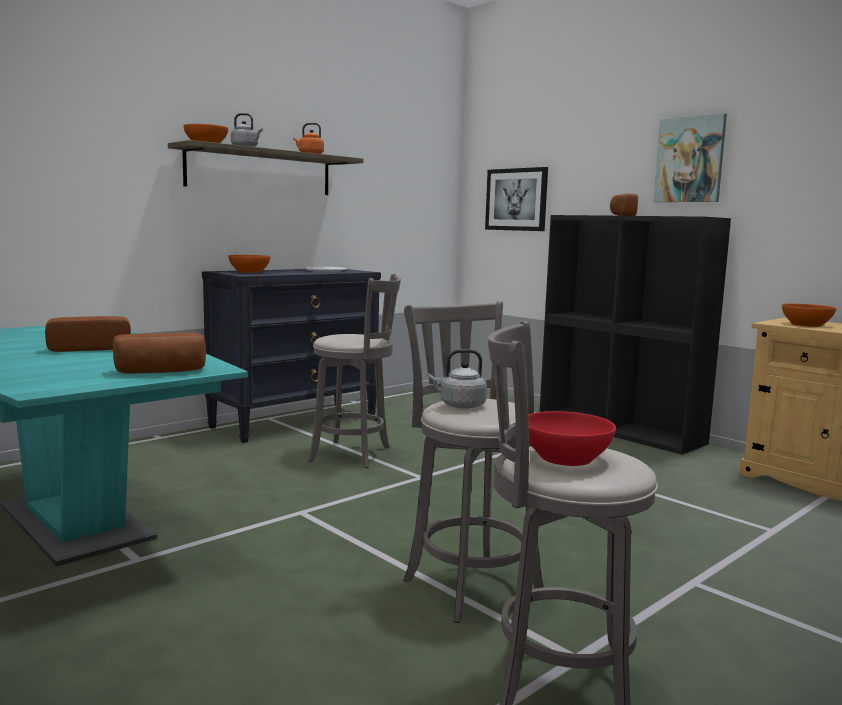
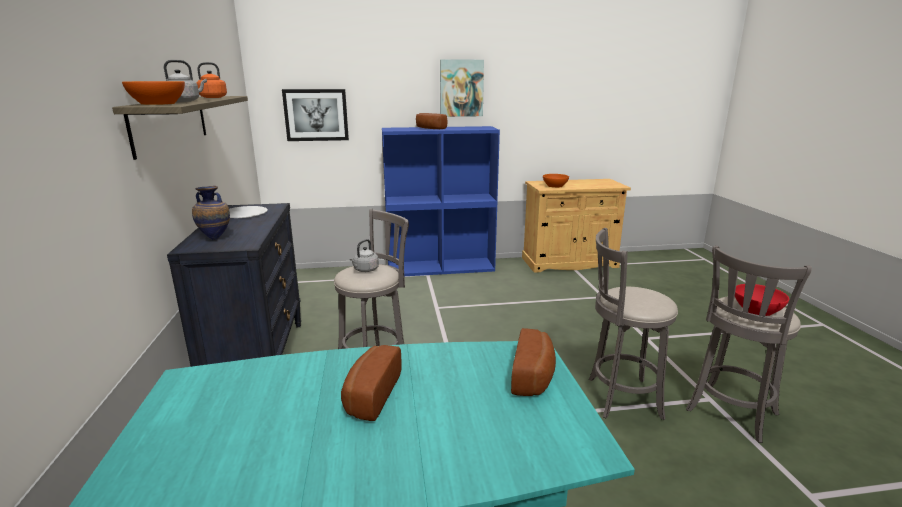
camera: 55 degrees left, 10 degrees up
(249, 272) = (216, 239): orange bowl -> vase
(460, 405) = (636, 301): grey kettle -> grey kettle (365, 270)
(621, 430) = (441, 267): black bookcase -> blue bookcase

